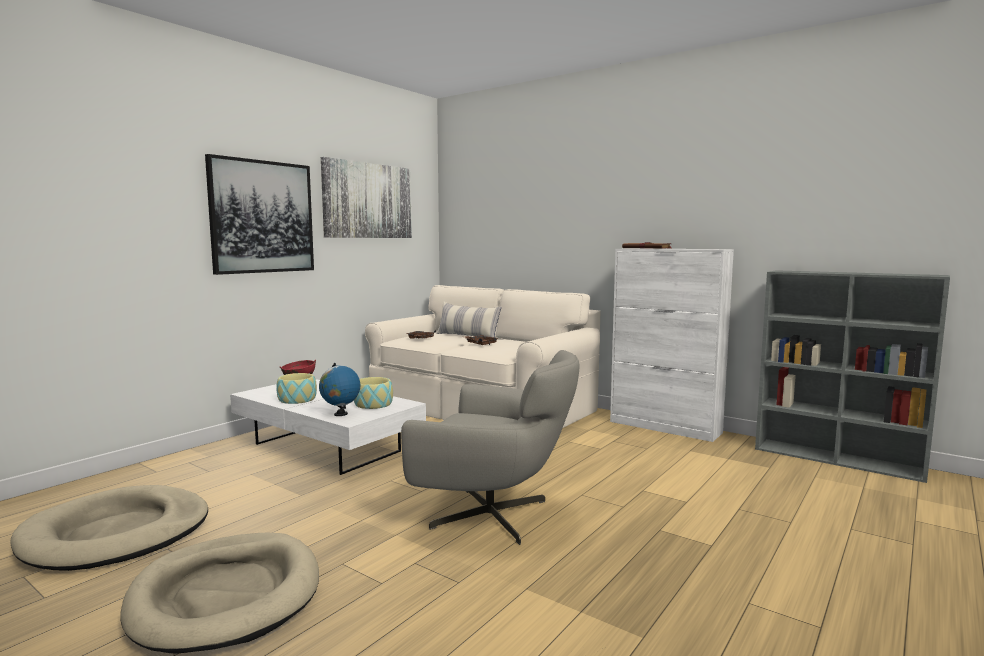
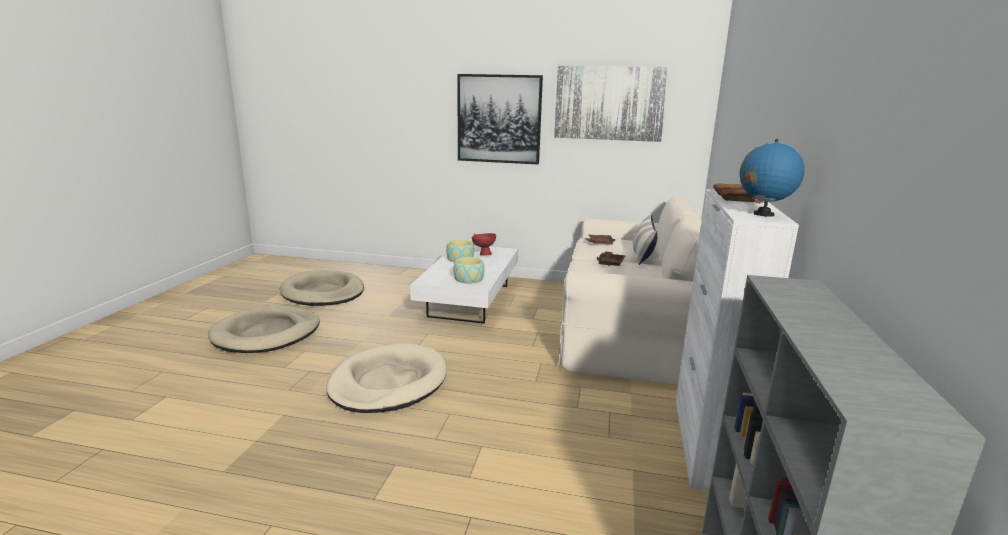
camera: 65 degrees right, 10 degrees up
(340, 414) = (436, 276): globe -> globe (763, 214)
(495, 515) = (388, 382): grey armchair -> beige dog bed

